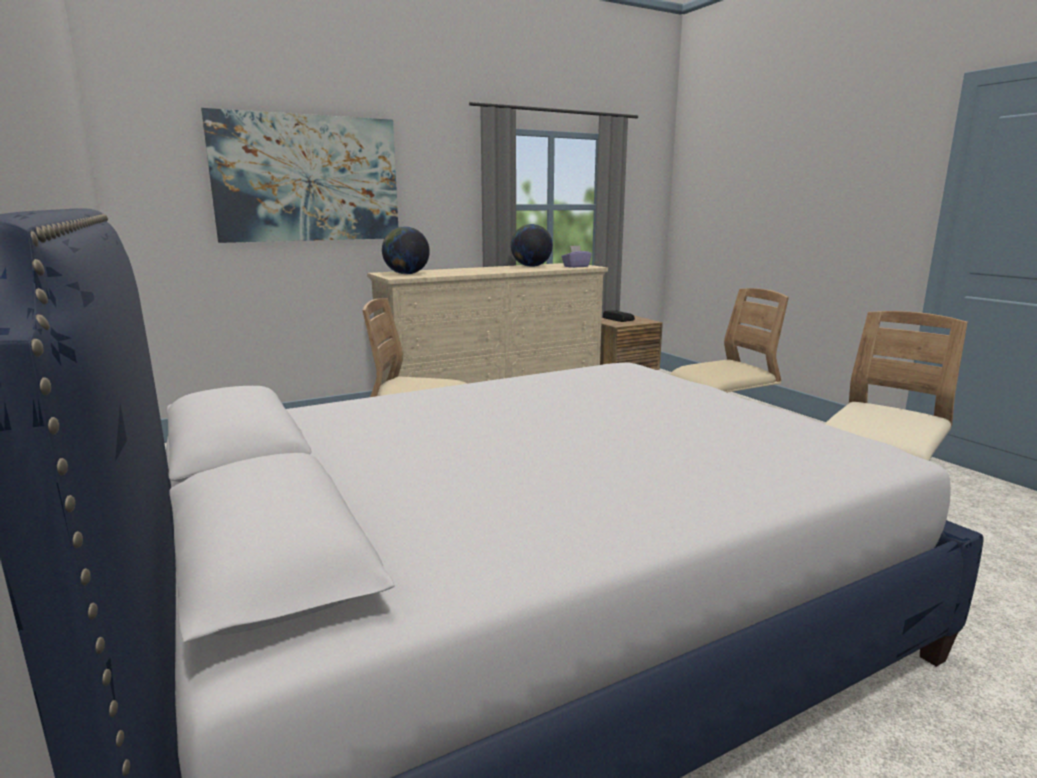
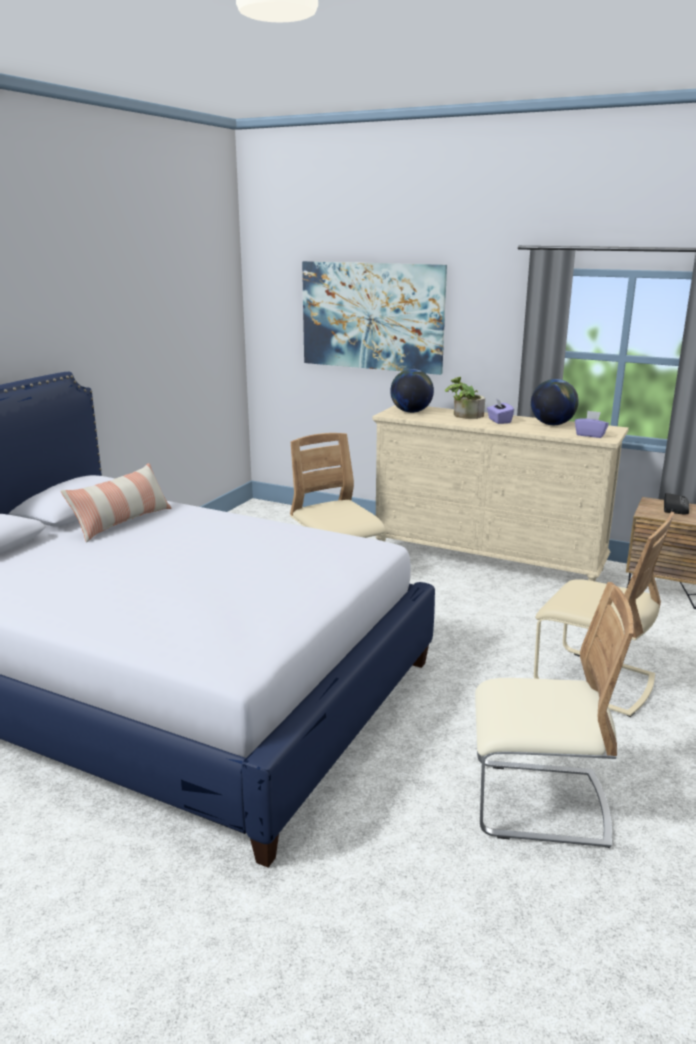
camera: 55 degrees right, 5 degrees up
(352, 432) = (122, 522): none -> pillow
(455, 270) = (464, 415): none -> potted plant
(493, 269) = (499, 421): none -> purple tissue box

